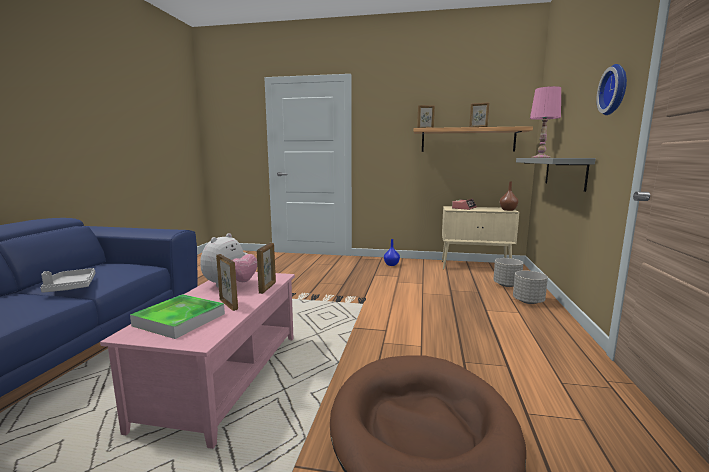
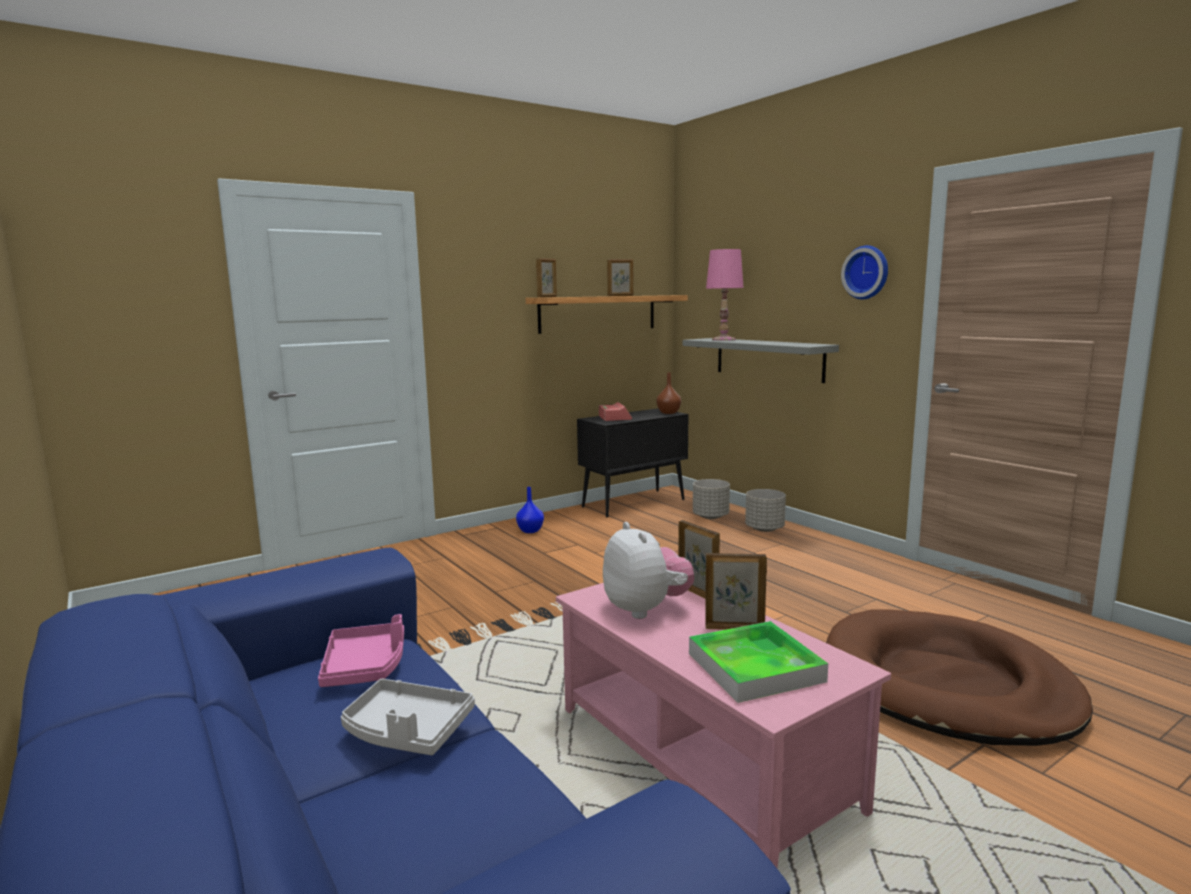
camera: 45 degrees left, 0 degrees up
(122, 268) = (365, 666): none -> pink tray
(475, 266) = (634, 503): beige cabinet -> black cabinet

